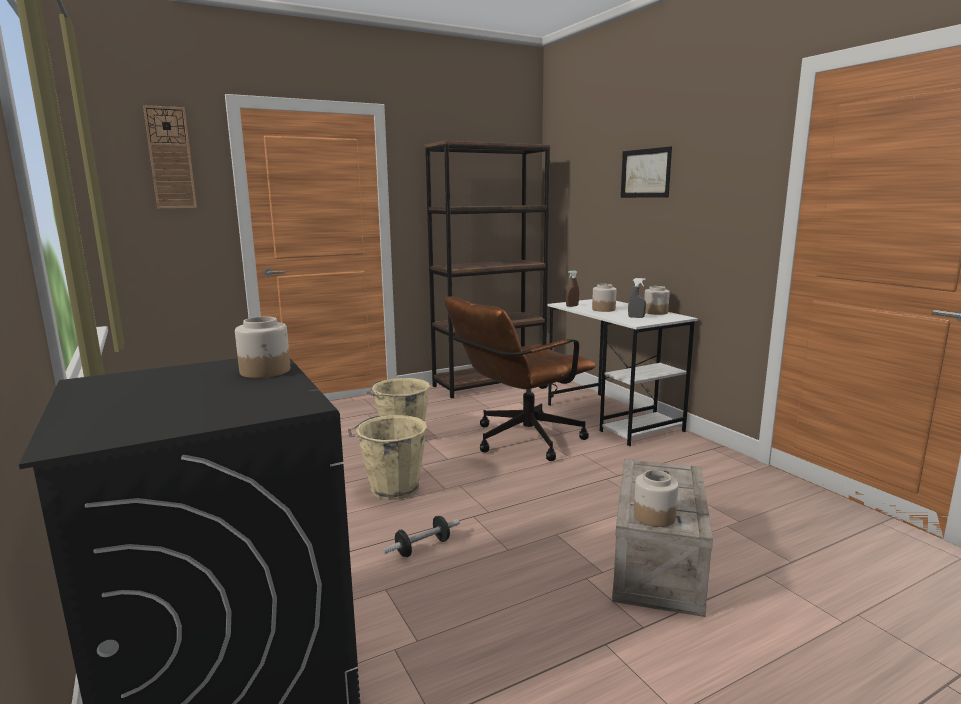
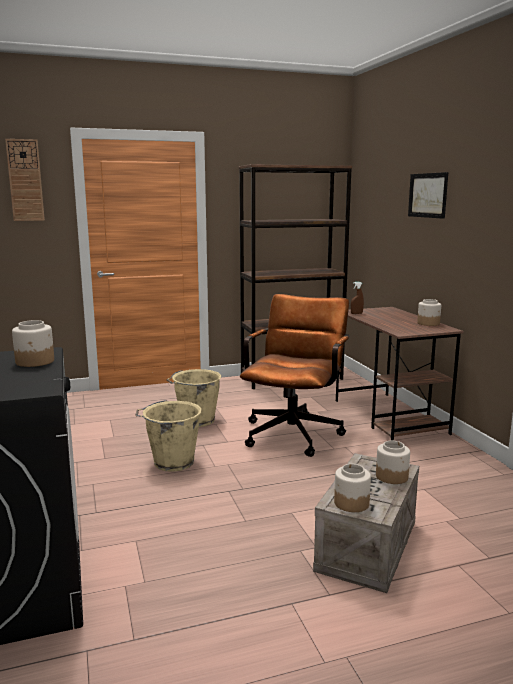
camera: 10 degrees right, 0 degrees up
(423, 547) = (177, 512): dumbbell -> none
(519, 441) = (295, 431): brown office chair -> brown office chair turned 135 degrees clockwise
(603, 309) = (382, 318): jar -> jar (392, 476)
(613, 417) = (389, 417): white desk -> brown desk
(636, 317) = (406, 327): grey spray bottle -> none

